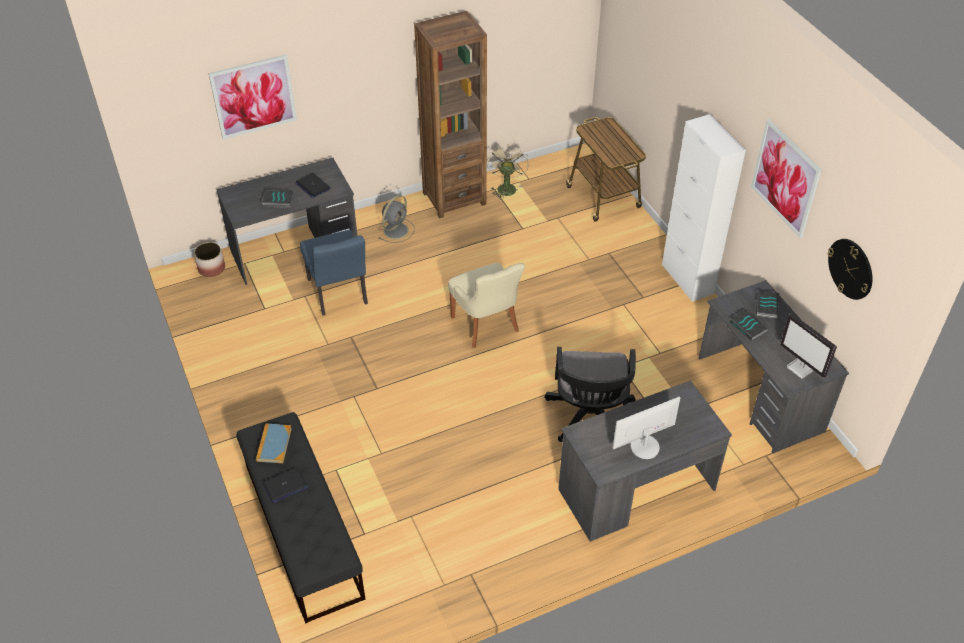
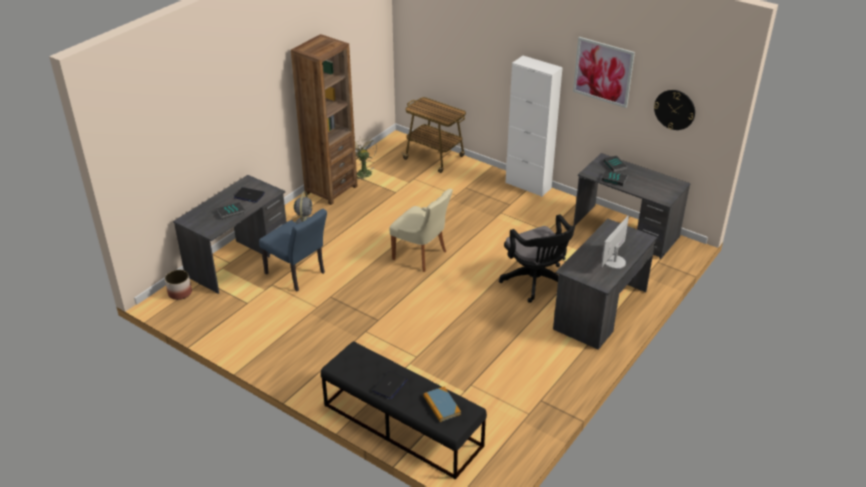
camera: 30 degrees left, 10 degrees down
(253, 97) = (193, 131): picture -> none
(274, 444) = (358, 365): book -> book (441, 405)
(801, 368) = (663, 190): monitor -> none

